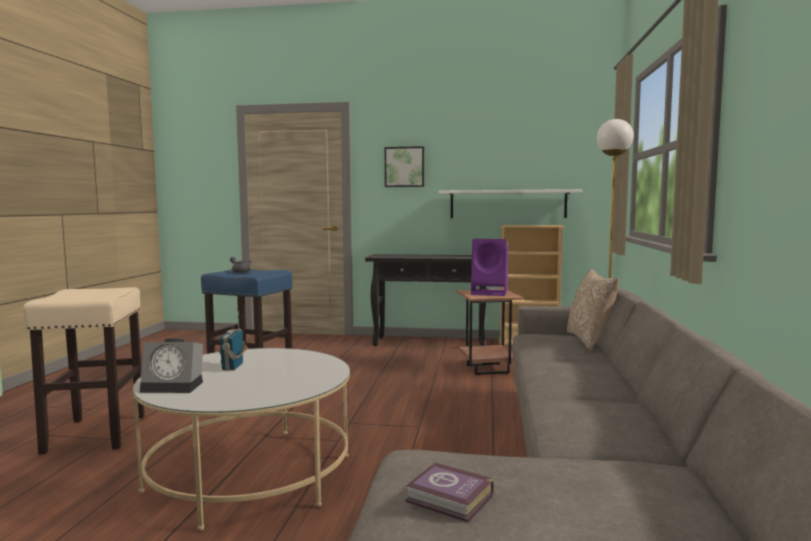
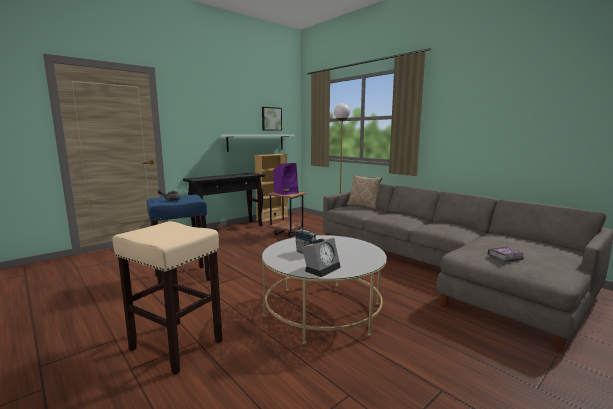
camera: 50 degrees left, 5 degrees up
(404, 167) = (197, 118): picture -> picture (271, 119)

